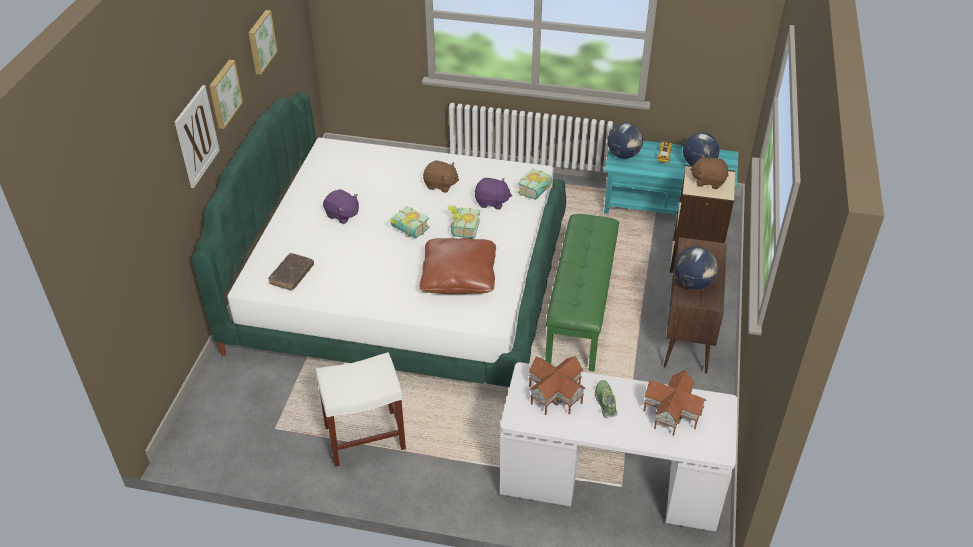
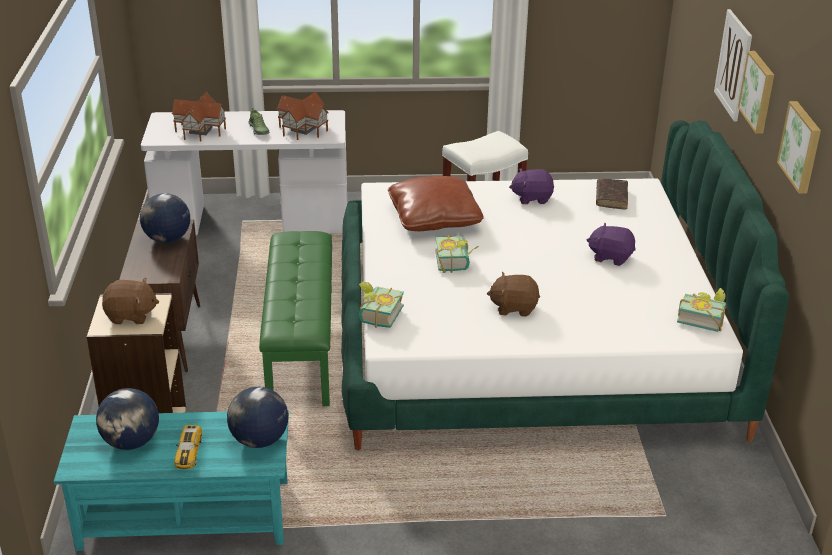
camera: 165 degrees right, 10 degrees down
(408, 231) = (519, 251): book -> book (701, 318)
(492, 202) = (434, 296): purple plush toy -> purple plush toy (532, 198)

